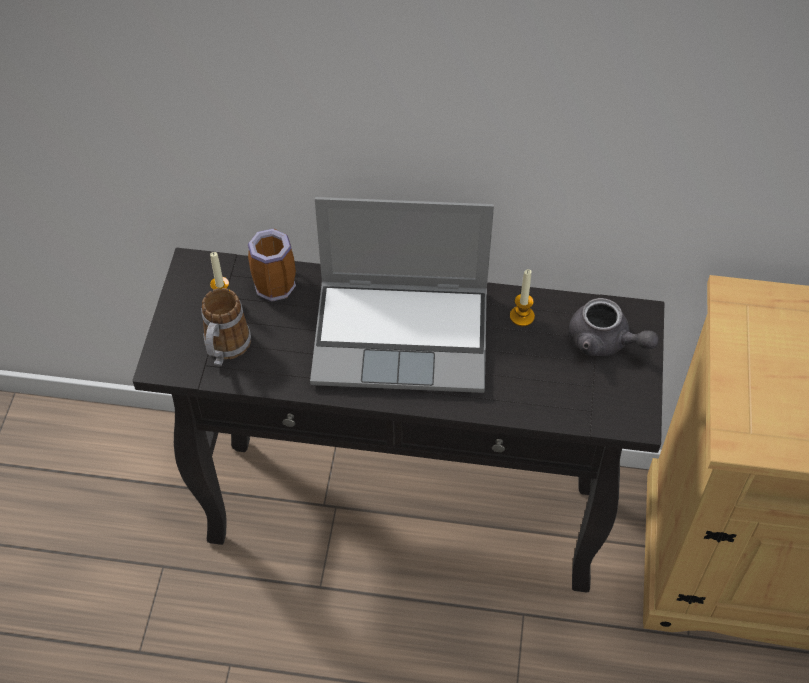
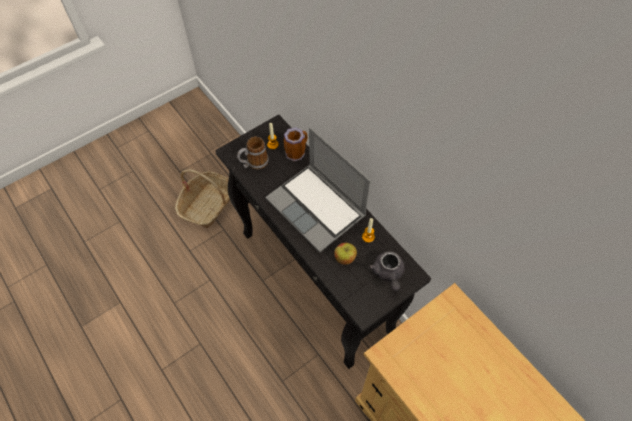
camera: 45 degrees right, 5 degrees up
(89, 550) = (208, 204): none -> basket
(524, 371) = (344, 258): none -> apple

